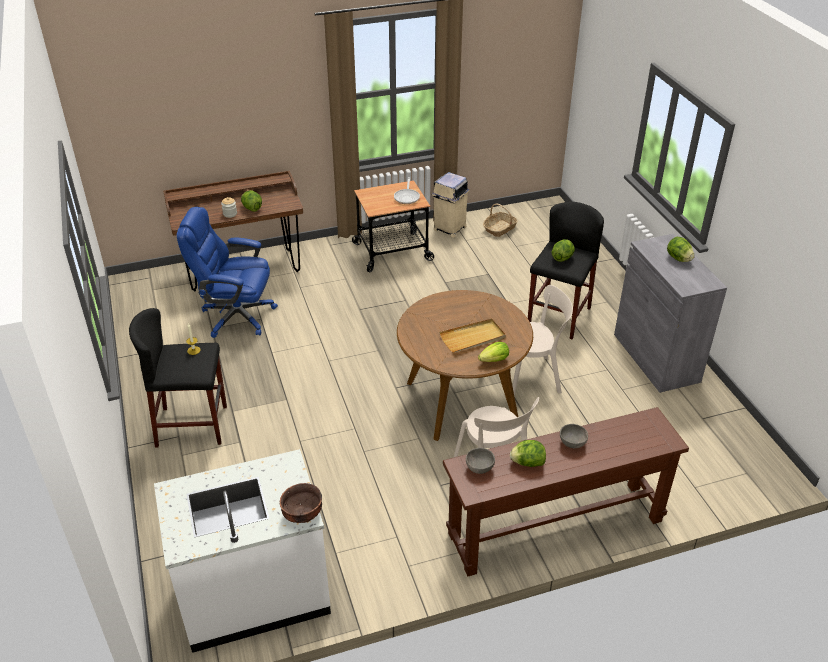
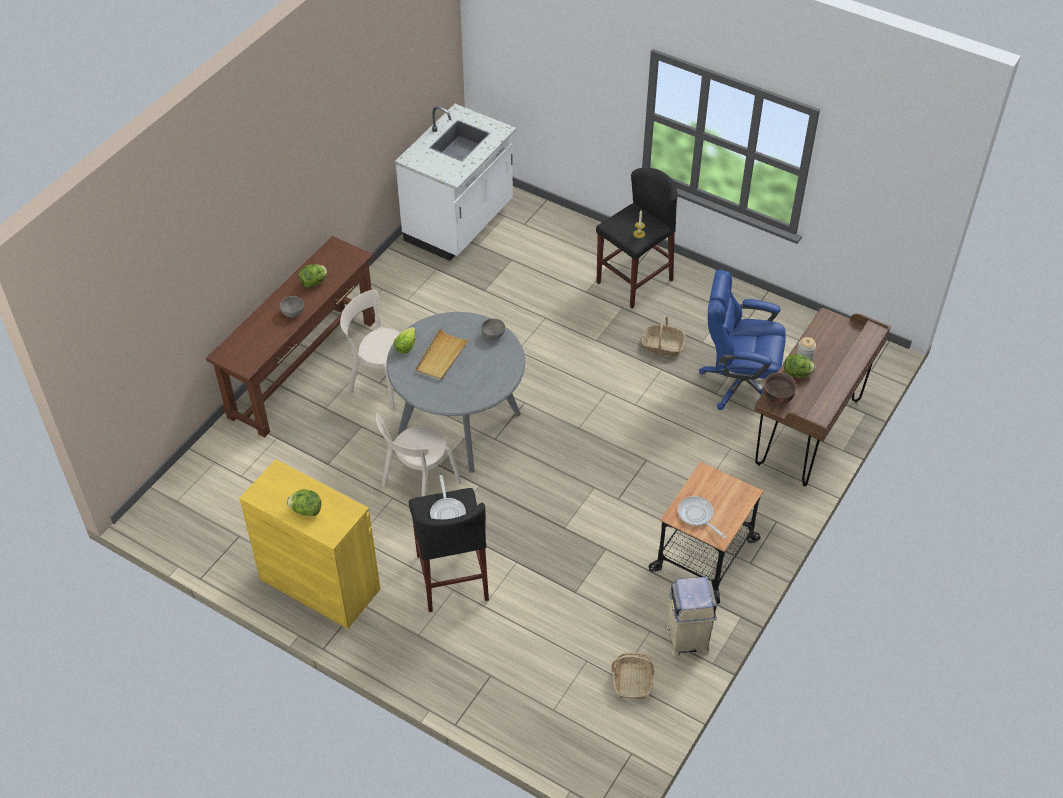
camera: 140 degrees right, 10 degrees up
(236, 316) = (739, 382): blue office chair -> blue office chair turned 135 degrees counterclockwise
(247, 366) = (662, 345): none -> basket
(303, 515) = (411, 158): brown bowl -> brown bowl (777, 397)
(461, 401) = (459, 424): brown dining table -> grey dining table
(479, 468) = (343, 261): grey bowl -> grey bowl (493, 335)
(562, 258) = (447, 512): lettuce -> frying pan
(656, 358) = (320, 584): grey cabinet -> yellow cabinet

